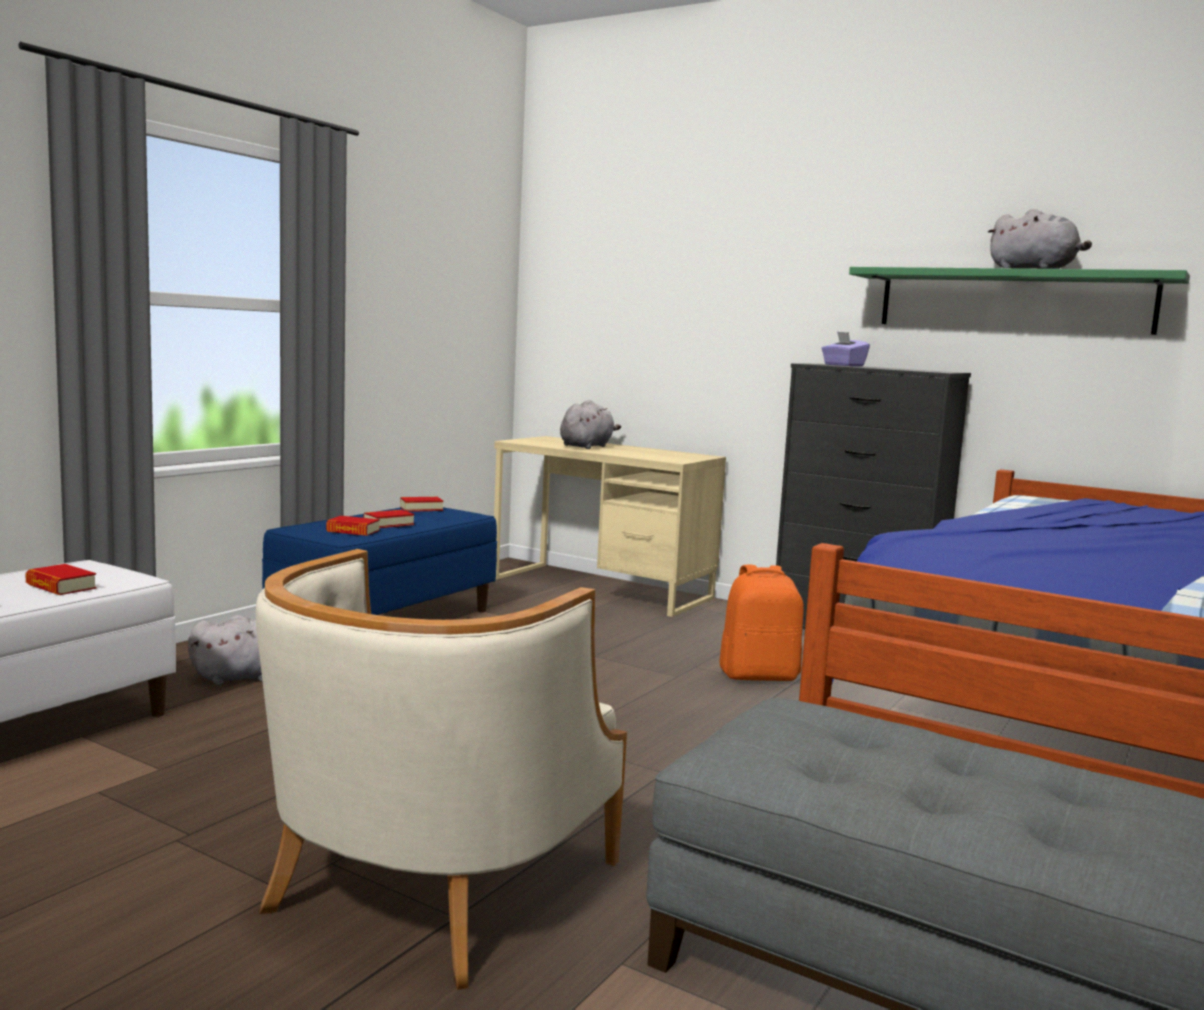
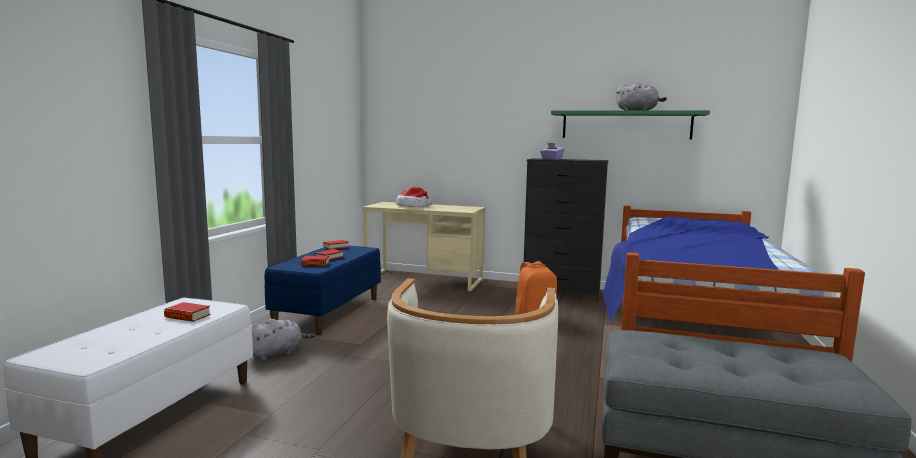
camera: 15 degrees left, 0 degrees up
(587, 446) = (413, 206): grey plush toy -> hat

